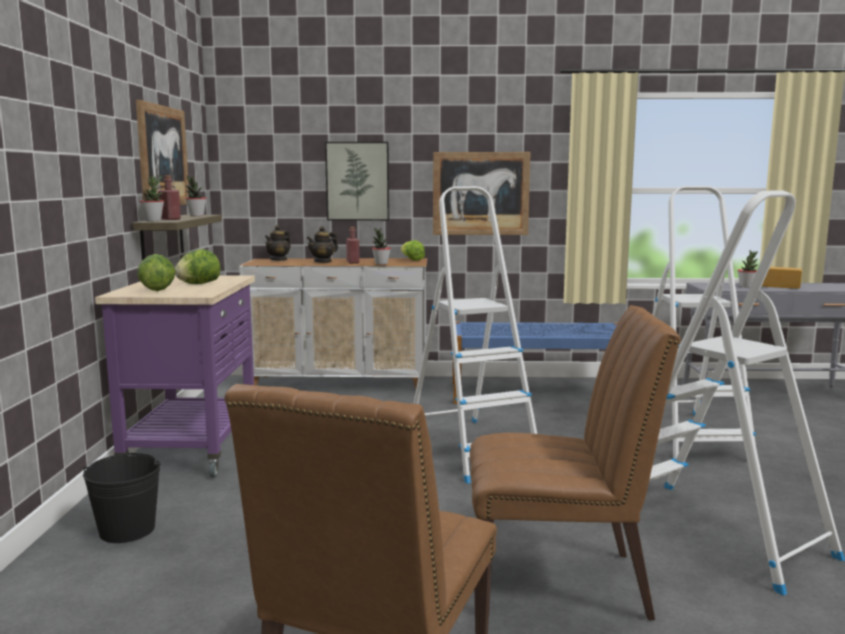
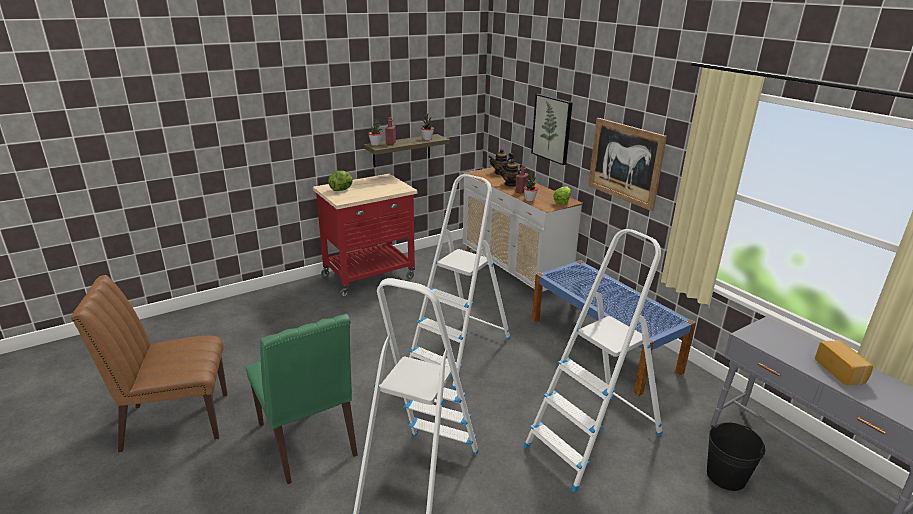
camera: 55 degrees right, 15 degrees up
(127, 530) = (277, 303): black bucket -> black bucket (726, 476)
(163, 156) = (409, 100): picture -> none
(191, 449) = (369, 276): purple cart -> red cart
(198, 284) = (370, 190): lettuce -> none
(557, 583) = (306, 439): brown chair -> green chair
(746, 286) = (799, 351): potted plant -> none

